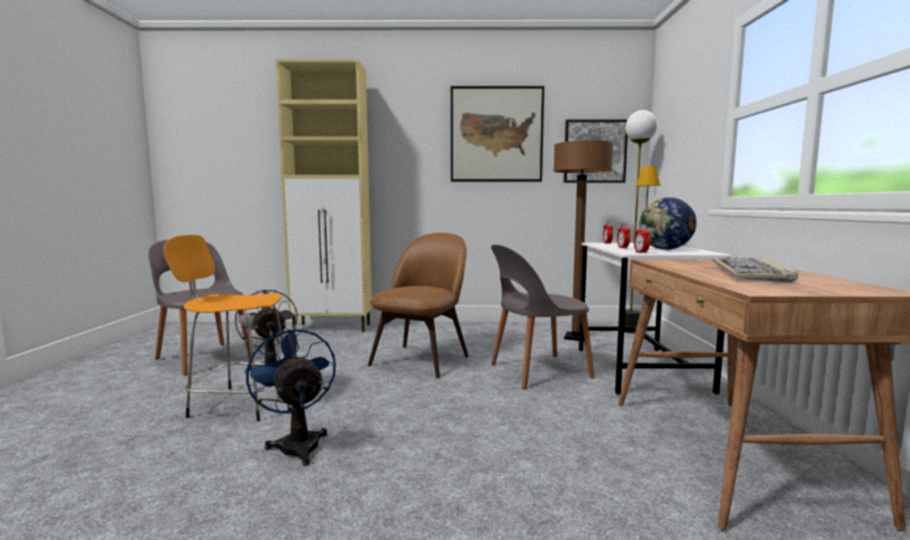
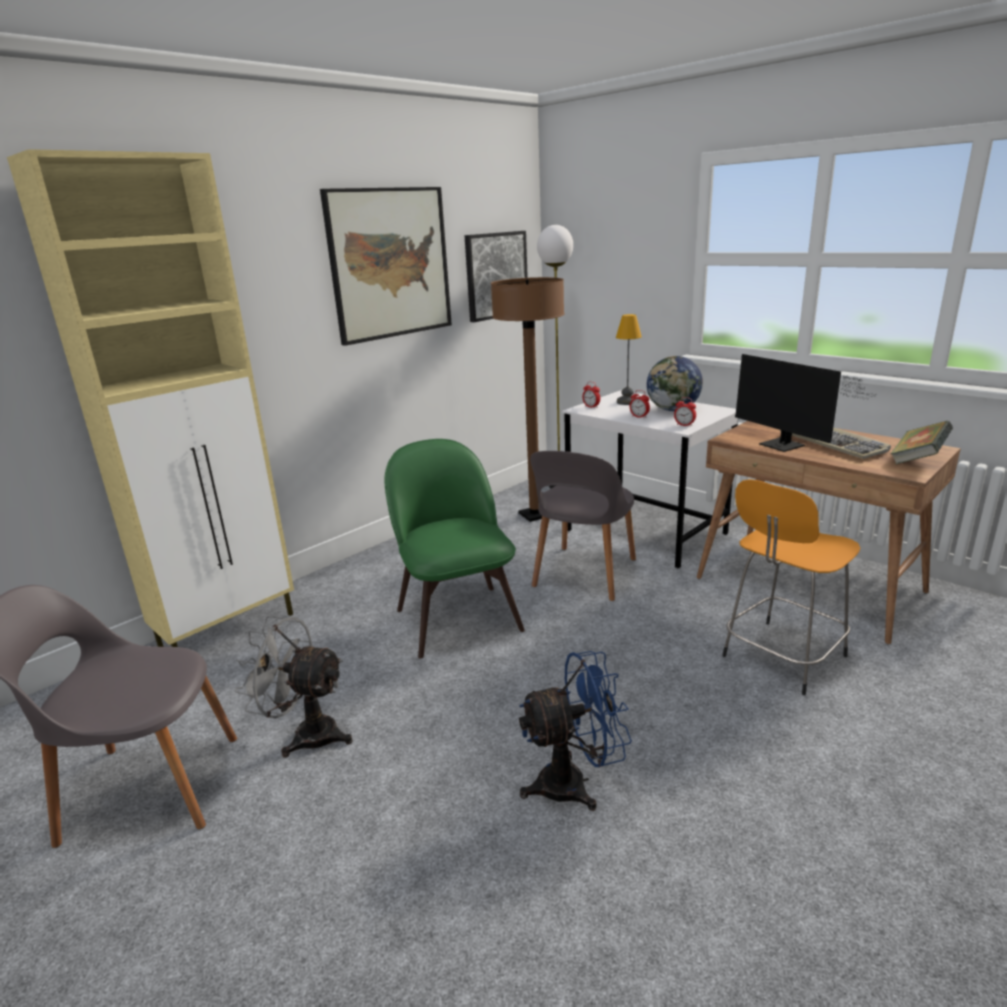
camera: 45 degrees left, 15 degrees up
(239, 403) = (399, 797): orange stool -> orange stool (781, 658)
(297, 443) = (574, 783): blue fan -> blue fan turned 150 degrees clockwise
(422, 359) = (457, 617): brown chair -> green chair
(687, 267) = (785, 446): none -> monitor
(815, 289) = (917, 460): none -> book

